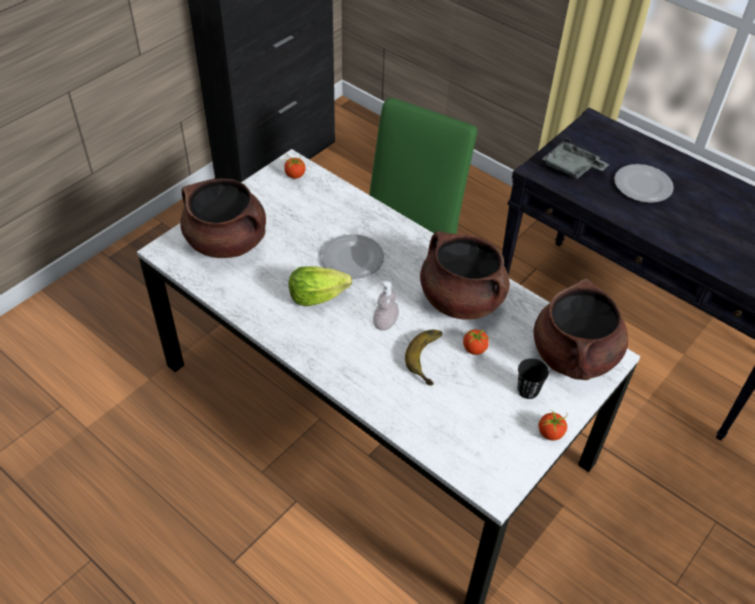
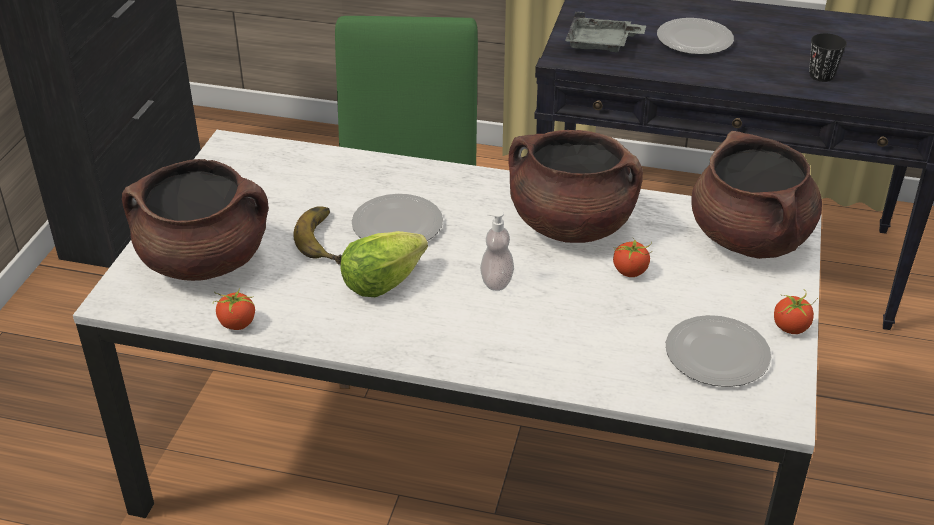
camera: 25 degrees left, 10 degrees down
(295, 175) = (244, 157): tomato -> tomato (237, 324)
(431, 358) = (586, 300): banana -> banana (329, 239)
(486, 432) = (716, 355): none -> plate
(528, 390) = (728, 293): black cup -> black cup (821, 75)

